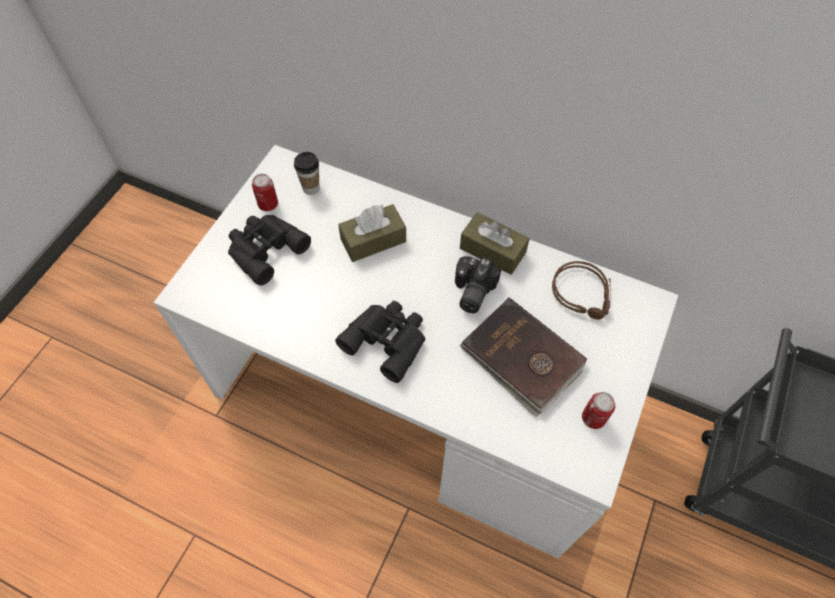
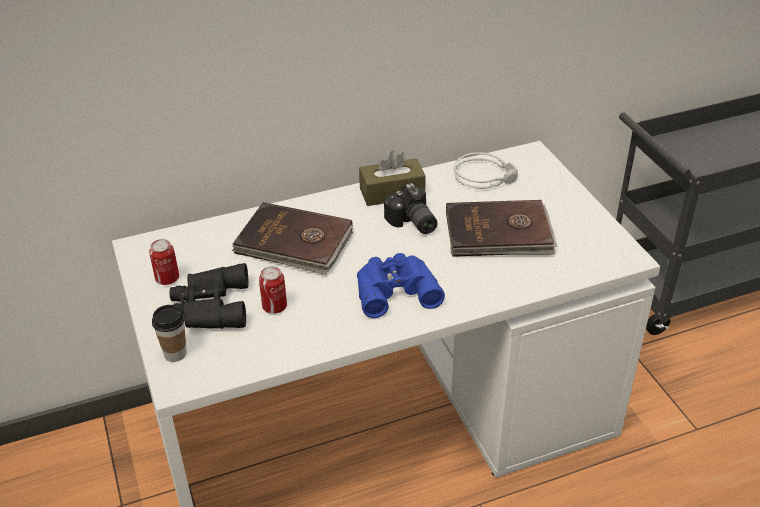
camera: 45 degrees left, 20 degrees down
(311, 188) = (191, 246): cup -> cup (175, 354)
(373, 240) = (294, 243): brown tissue box -> brown book
(387, 339) = (394, 289): black binoculars -> blue binoculars
(583, 294) = (485, 176): brown headphones -> grey headphones
(593, 418) = (586, 231): can -> can (274, 307)

